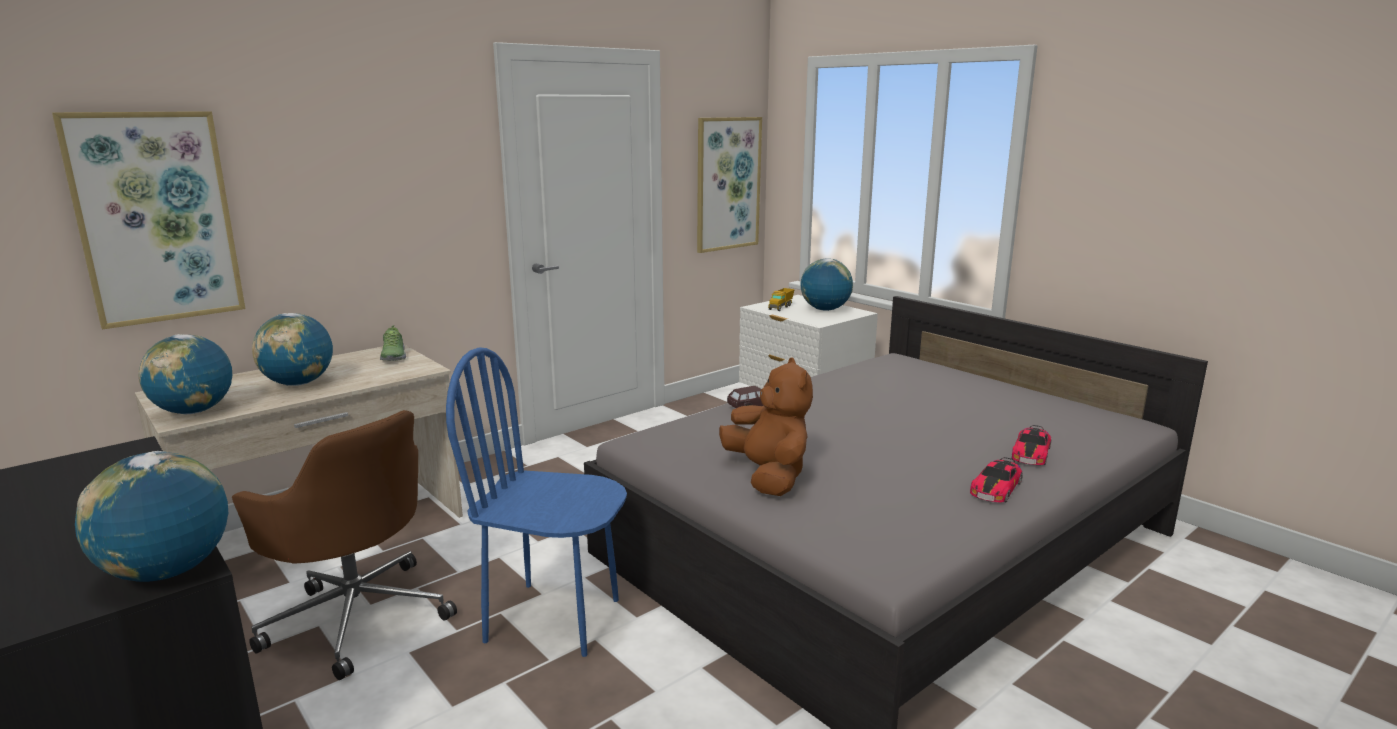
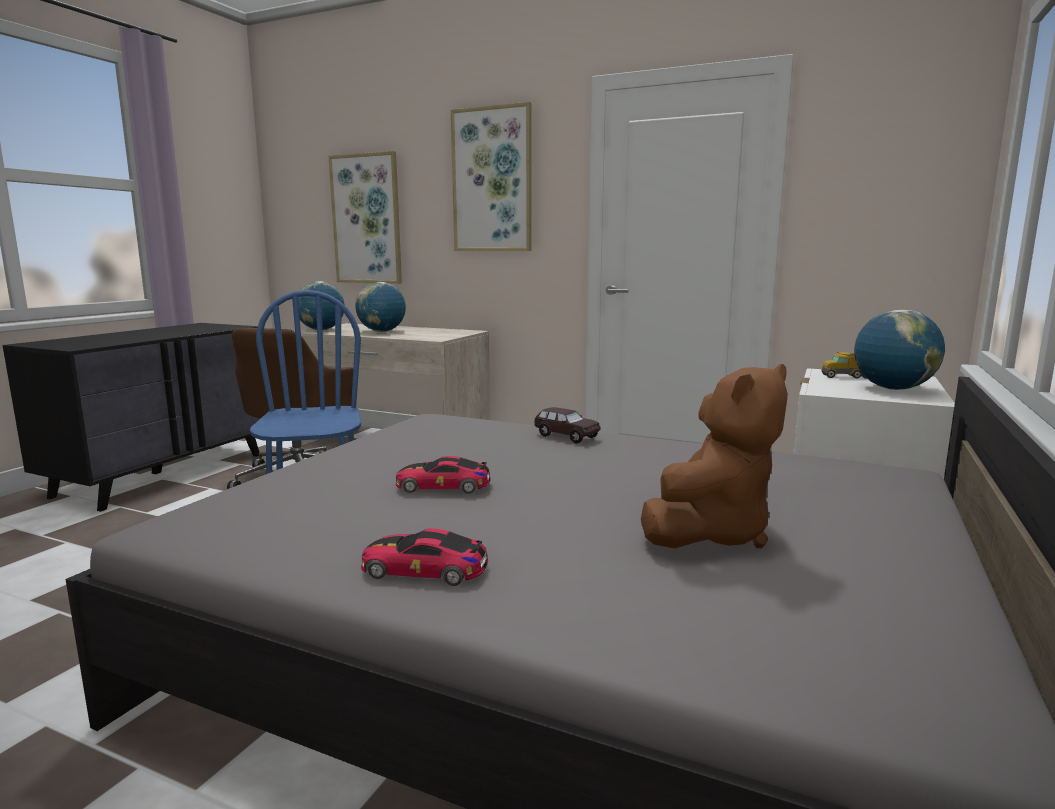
camera: 65 degrees right, 5 degrees down
(167, 572) = (76, 346): globe -> none
(393, 356) = (456, 333): shoe -> none
(727, 184) = (900, 219): picture -> picture (492, 180)
(768, 476) = (382, 461): brown plush toy -> brown plush toy (711, 533)
(1031, 453) = (600, 589): toy car -> toy car (443, 486)

